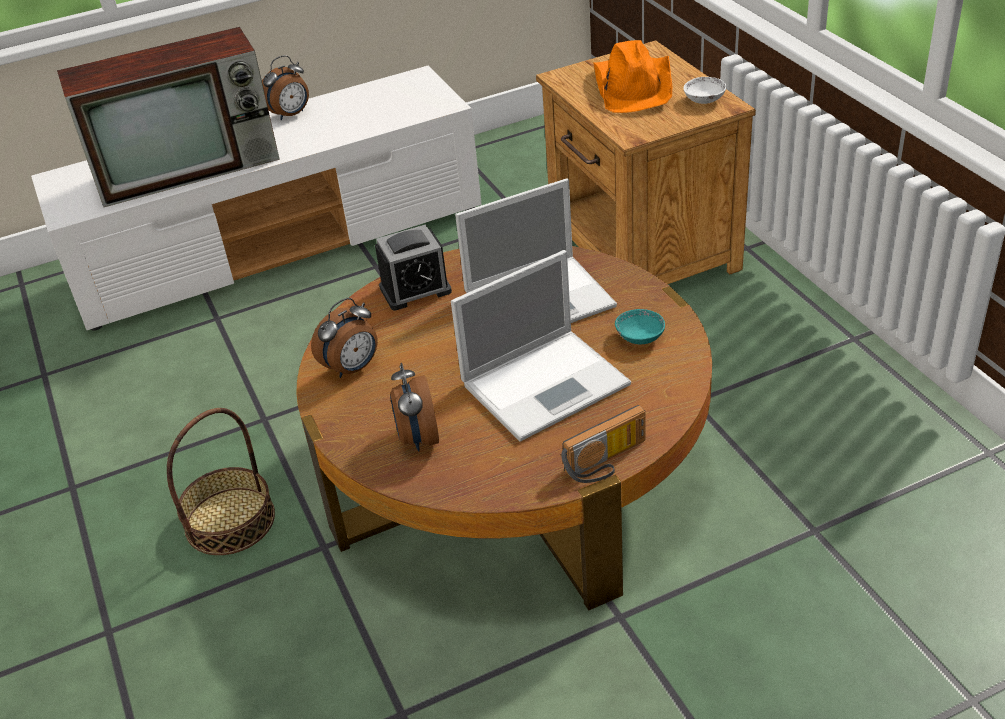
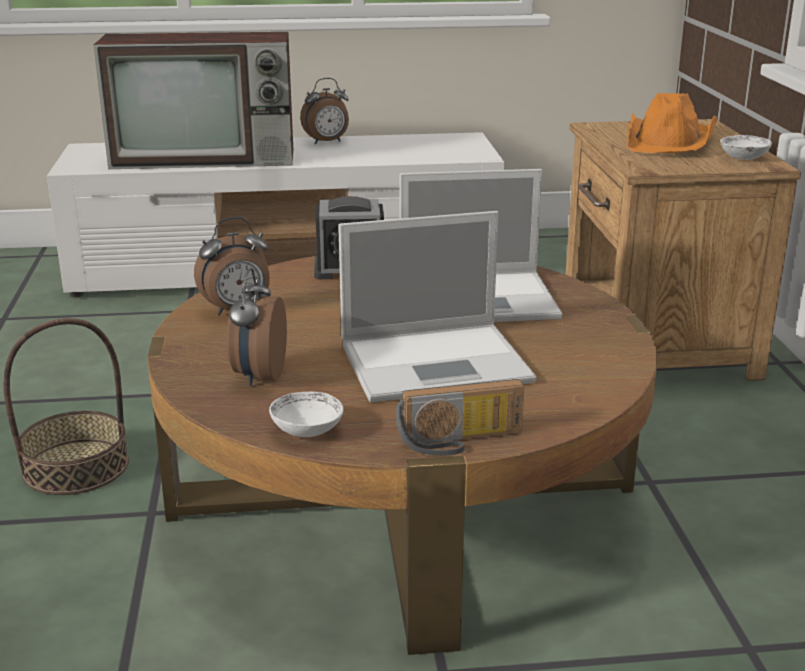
camera: 15 degrees right, 15 degrees down
(490, 484) = (307, 430): none -> white bowl
(639, 337) = (573, 347): turquoise bowl -> none

